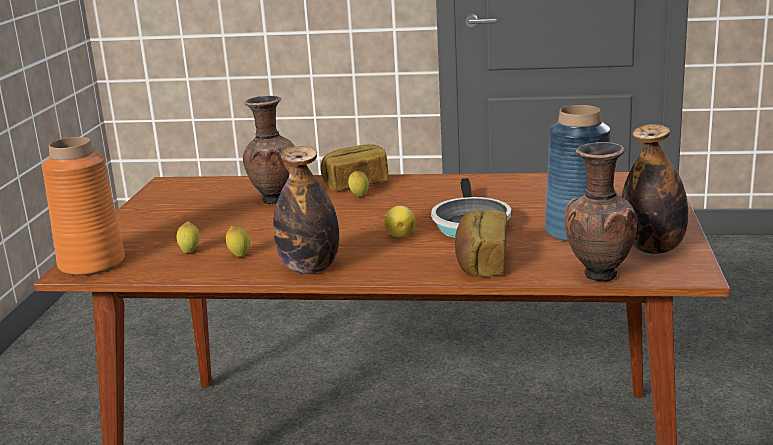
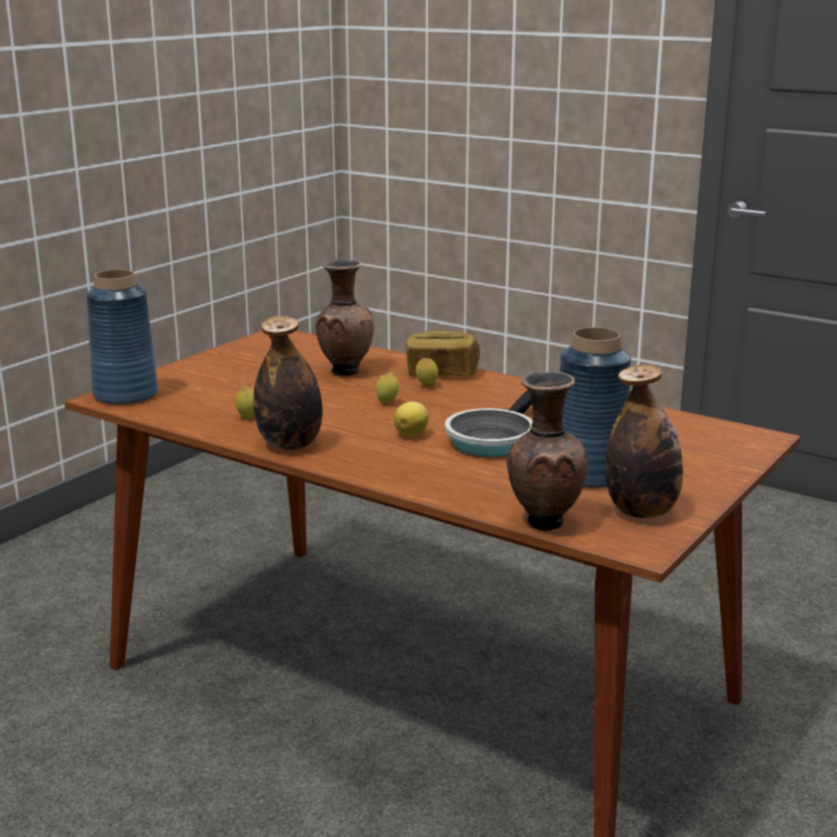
camera: 25 degrees right, 0 degrees up
(92, 264) = (125, 395): orange vase -> blue vase
(190, 252) = (213, 404): lemon -> lemon (387, 403)
(481, 262) = (448, 480): bread -> none

